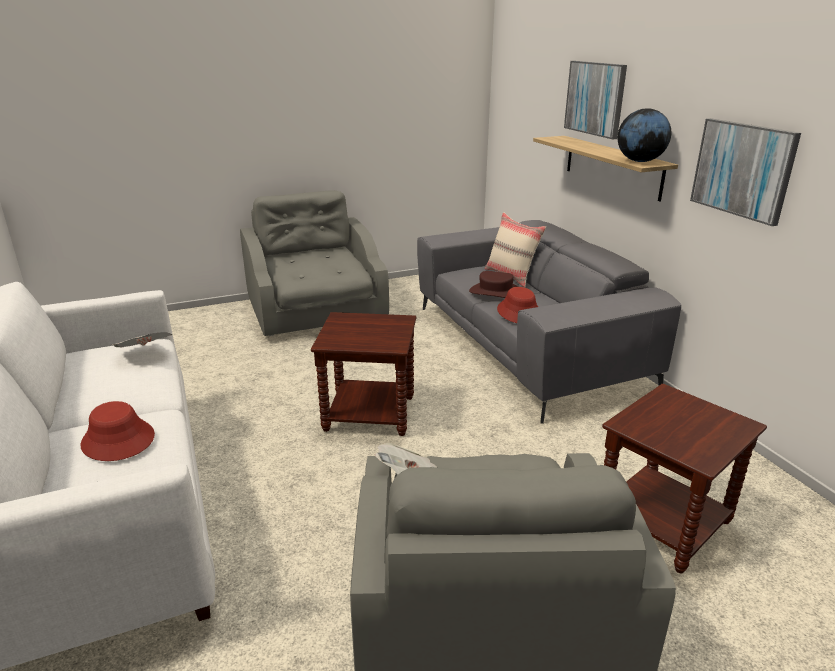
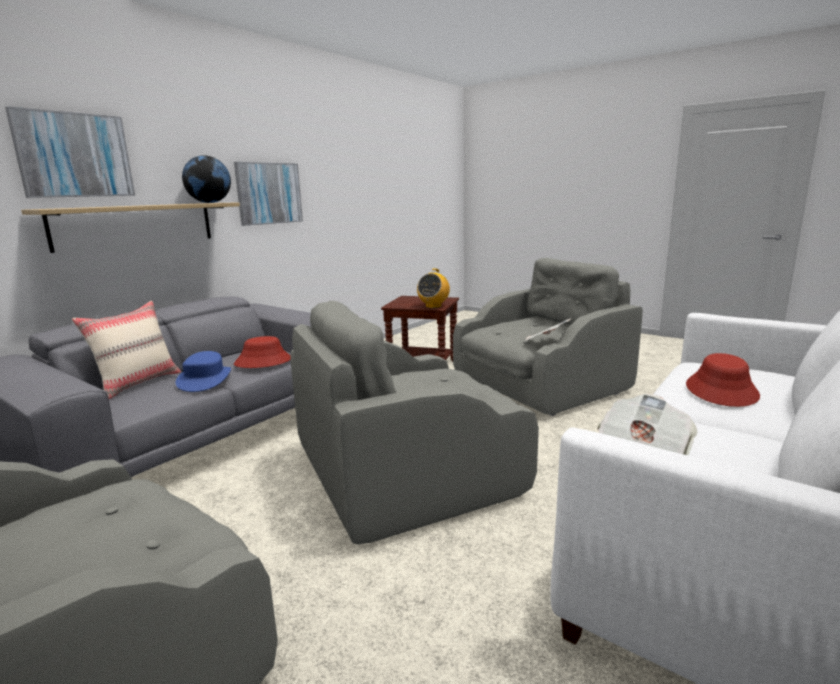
camera: 120 degrees left, 10 degrees down
(370, 413) = (410, 472): brown side table -> grey armchair
(495, 292) = (205, 379): brown hat -> blue hat
(637, 423) = (433, 306): none -> radio

